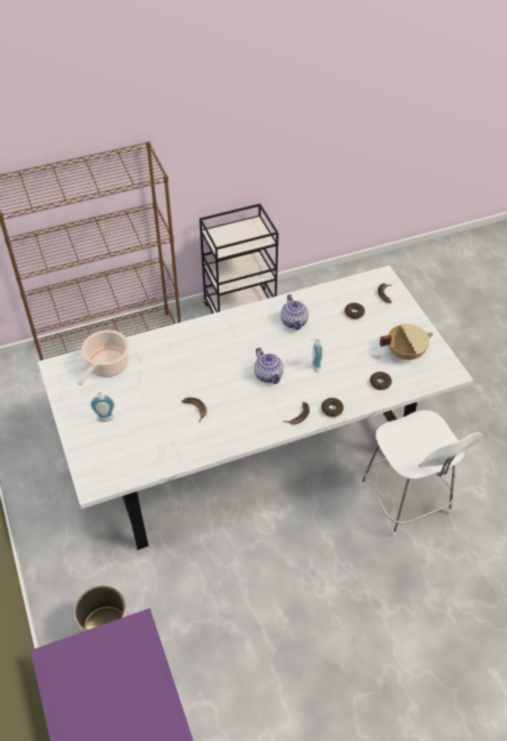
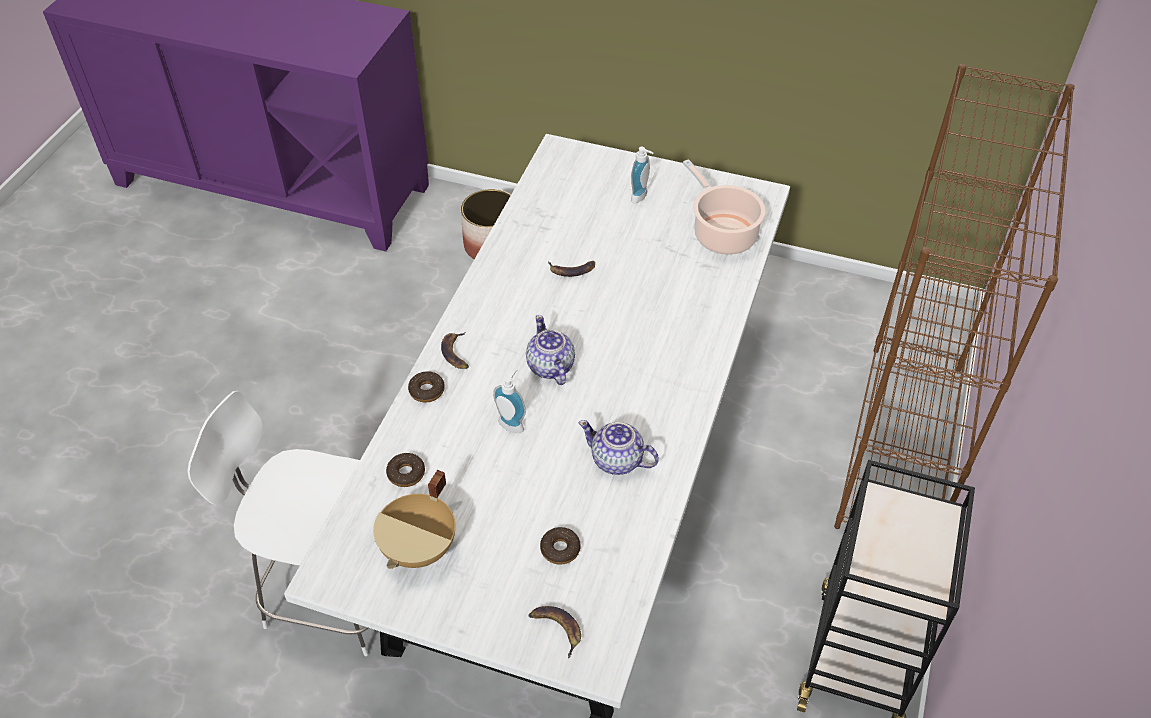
camera: 130 degrees right, 0 degrees up
(268, 375) = (550, 367): teapot -> teapot turned 60 degrees clockwise

